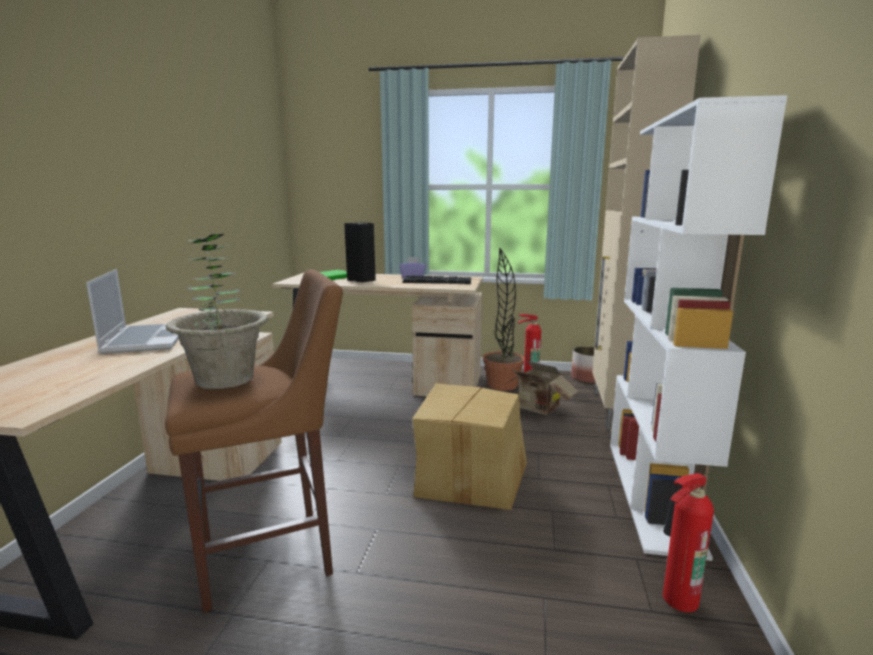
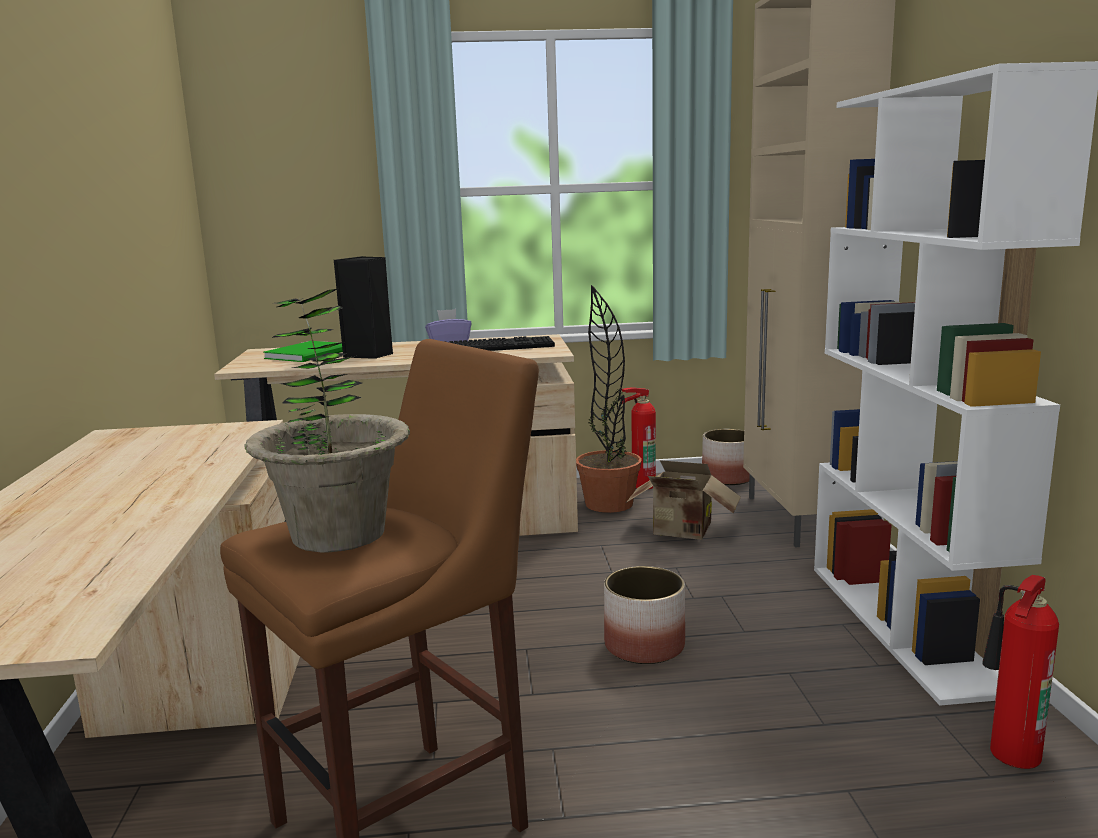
camera: 15 degrees left, 0 degrees up
(145, 340) = (112, 490): laptop -> none
(469, 476) = (644, 646): cardboard box -> planter

